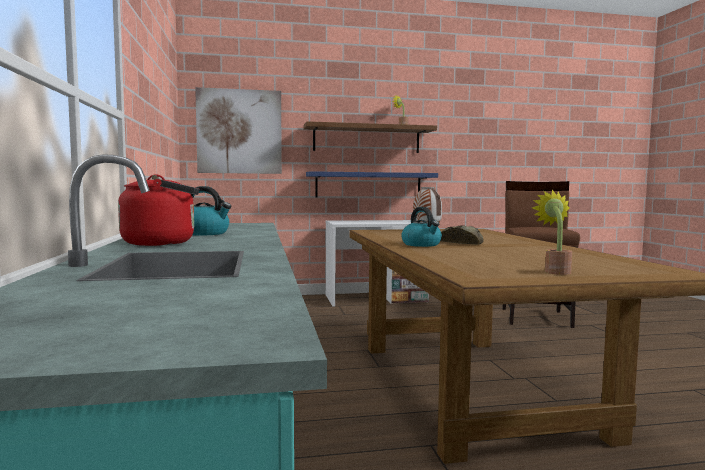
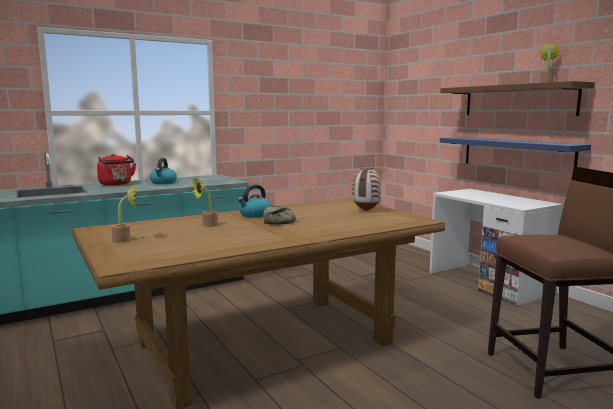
camera: 70 degrees right, 5 degrees up
(239, 131) = (416, 99): picture -> none
(474, 254) = (207, 225): none -> potted plant

